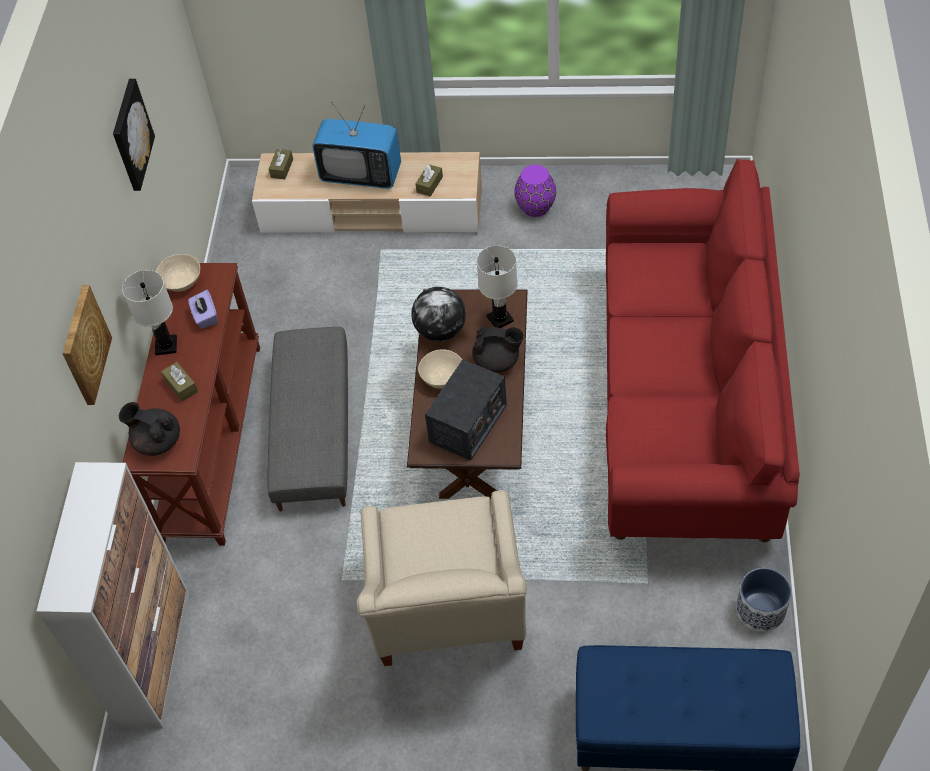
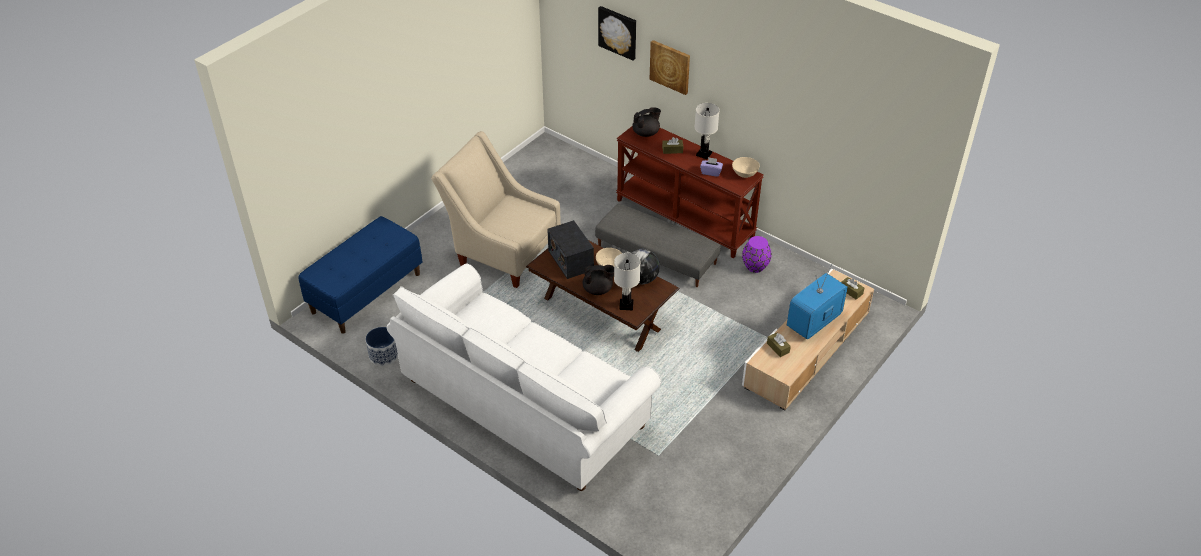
camera: 120 degrees right, 10 degrees down
(130, 135) = (794, 105): picture -> picture (618, 32)
(154, 657) = (581, 161): cabinet -> none
(497, 361) = (598, 289): black teapot -> black teapot turned 135 degrees counterclockwise
(535, 207) = (741, 427): purple vase -> purple vase (755, 266)
(685, 403) = (524, 404): red sofa -> white sofa

